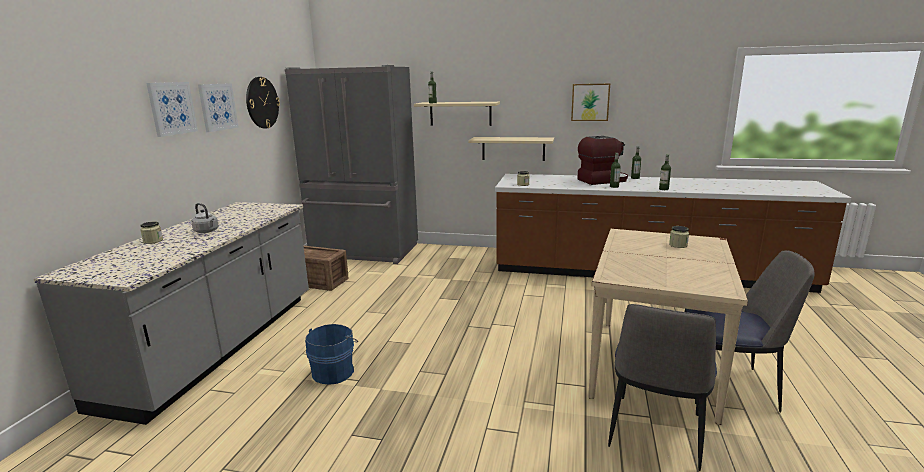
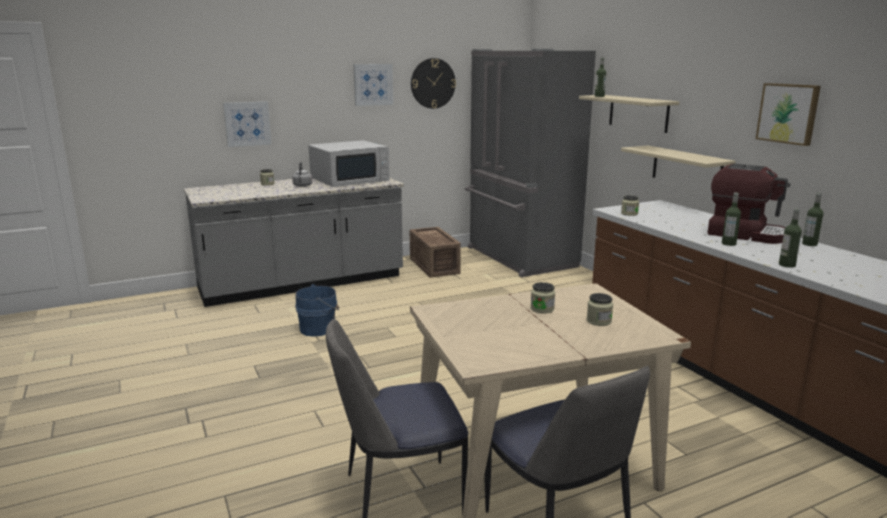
camera: 50 degrees right, 0 degrees up
(172, 108) = (321, 83): picture -> picture (247, 124)
(240, 214) = (350, 180): none -> white microwave
(642, 250) = (542, 309): none -> jar

